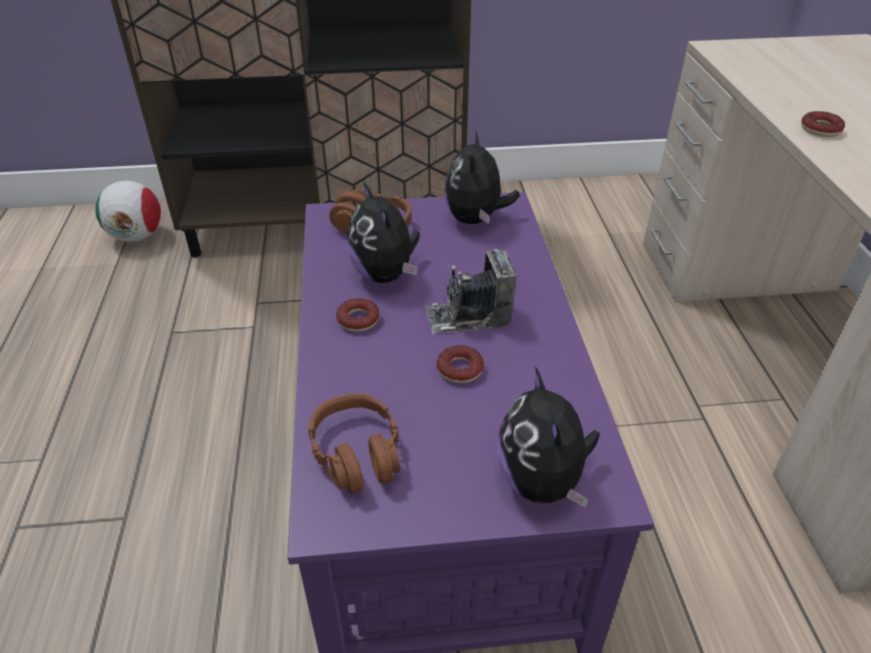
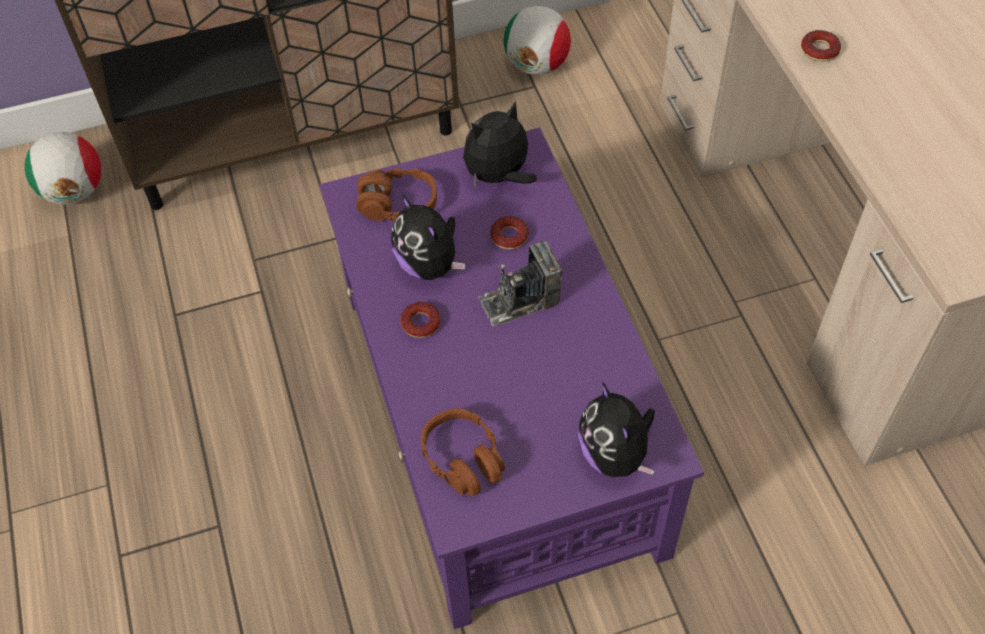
camera: 10 degrees left, 15 degrees up
(460, 369) = (525, 360): donut -> donut (509, 236)
(476, 219) = (498, 176): plush toy -> plush toy turned 60 degrees clockwise
(540, 207) = (537, 65): none -> football

